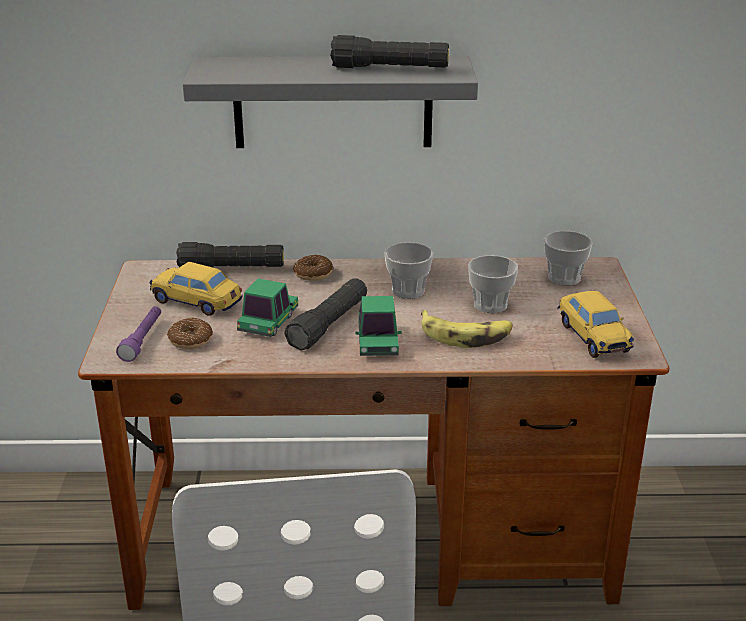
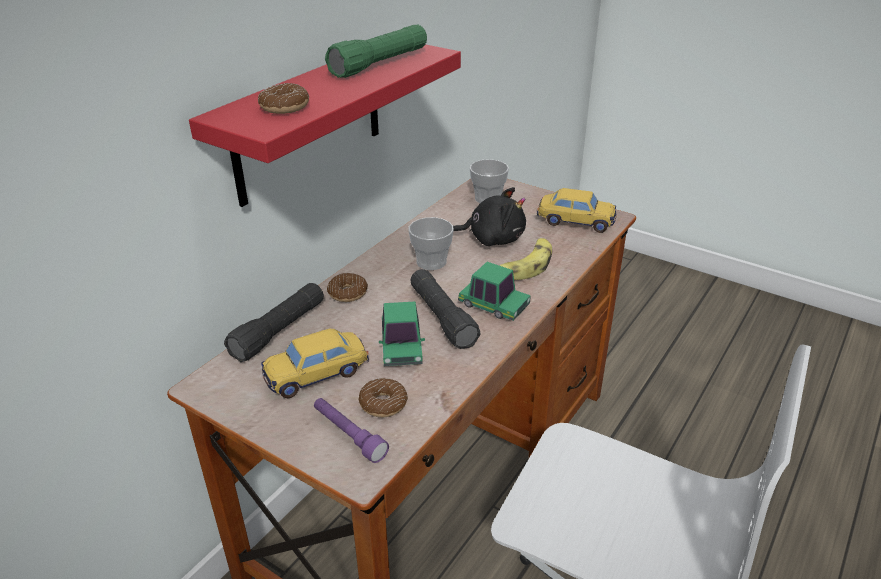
camera: 55 degrees left, 5 degrees up
(251, 70) = (284, 107): none -> donut
(268, 322) = (401, 347): toy car -> toy car turned 150 degrees counterclockwise
(333, 102) = (309, 121): grey shelf -> red shelf
(390, 68) = (380, 64): black flashlight -> green flashlight
(490, 305) = (492, 239): cup -> black plush toy

